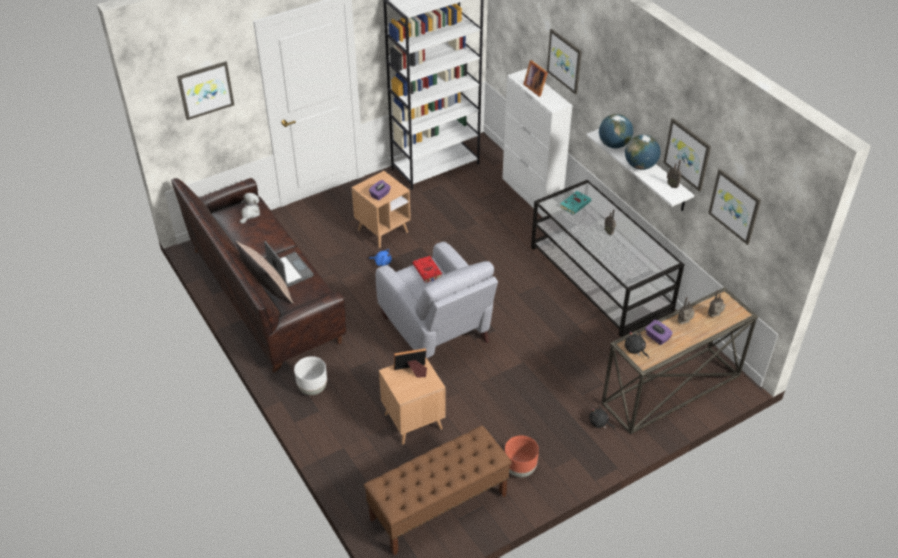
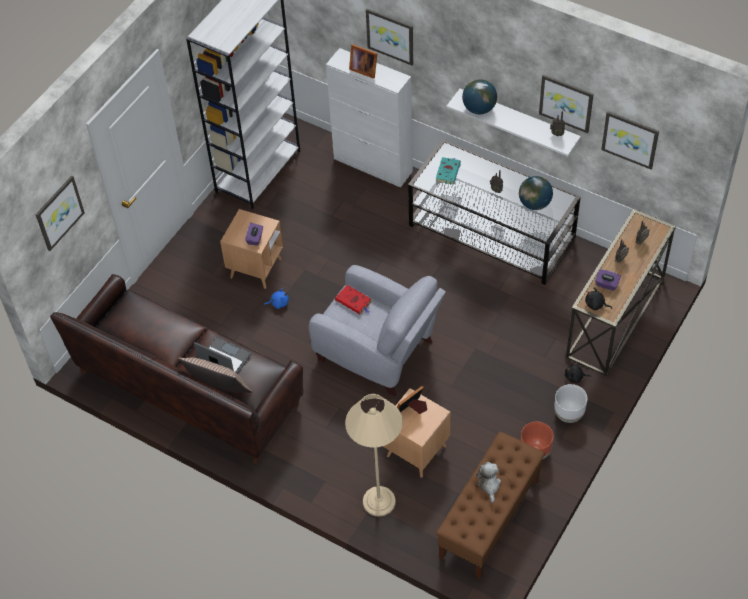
camera: 25 degrees left, 10 degrees up
(250, 214) = (137, 314): plush toy -> plush toy (489, 485)
(312, 388) = (304, 462): white planter -> white planter (568, 414)
(351, 447) = (379, 501): none -> beige floor lamp
(640, 166) = (516, 123): globe -> globe (535, 203)

